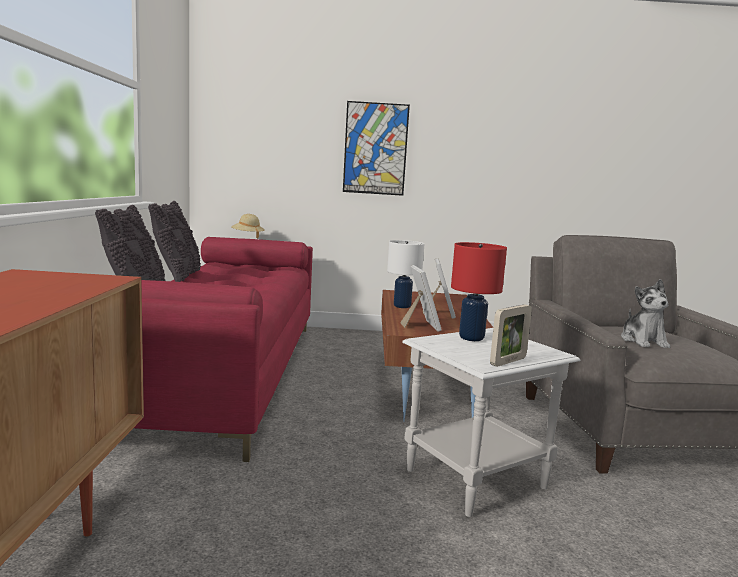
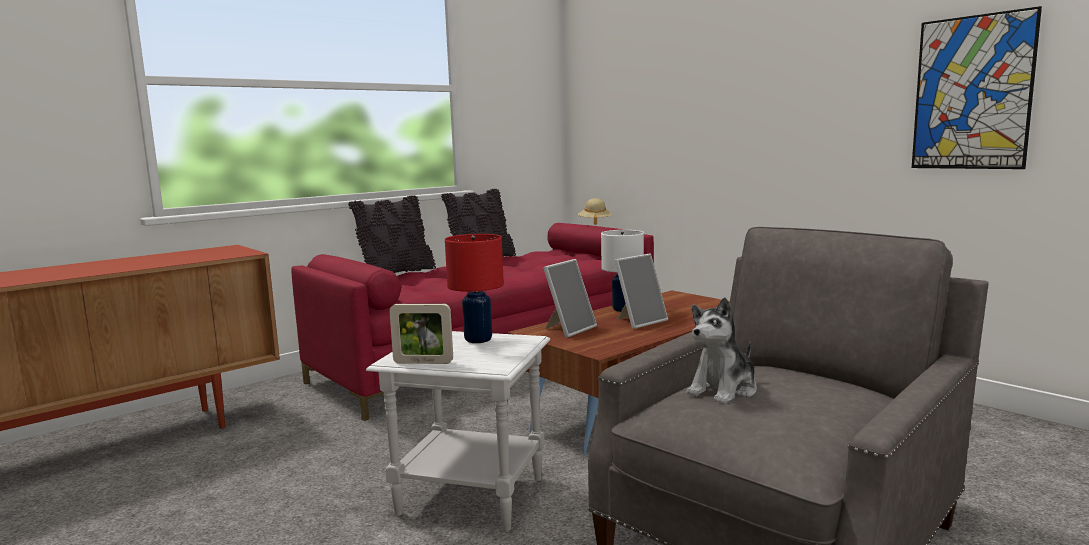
camera: 50 degrees right, 0 degrees up
(375, 149) = (724, 113): picture -> picture (972, 93)

